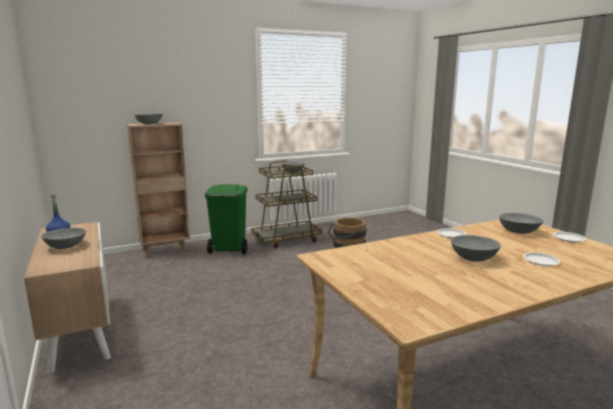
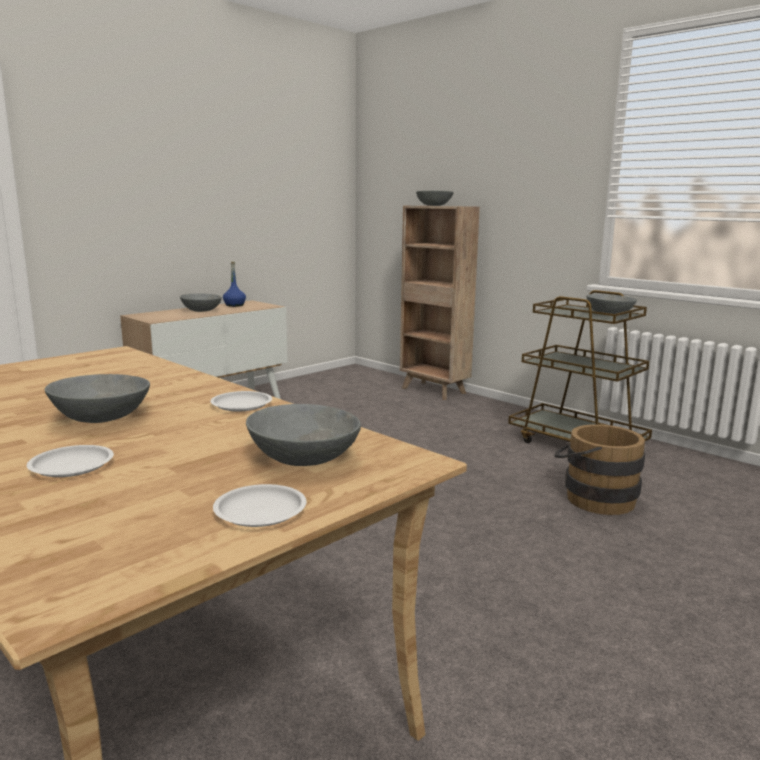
camera: 70 degrees right, 0 degrees up
(228, 250) = (478, 418): green trash can -> none

